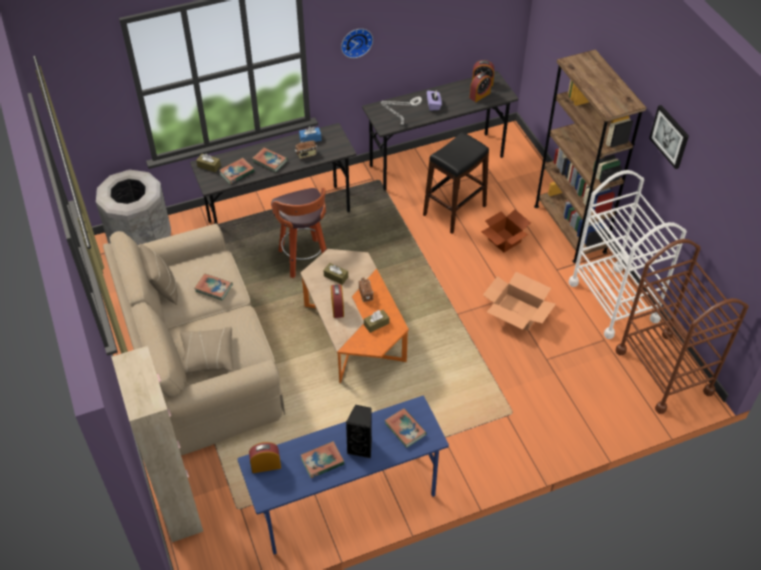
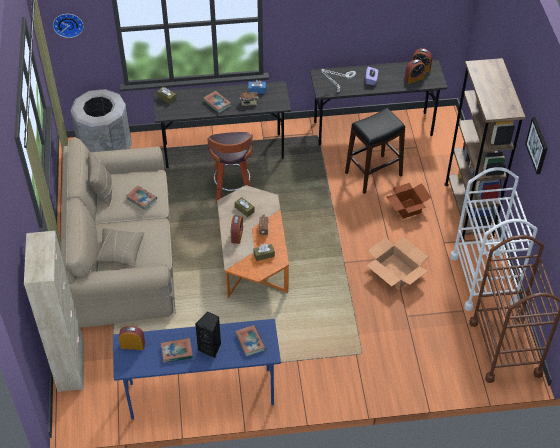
camera: 15 degrees right, 0 degrees up
(237, 173) = (187, 108): book -> none
(356, 41) = (308, 15): wall clock -> wall clock (68, 24)

